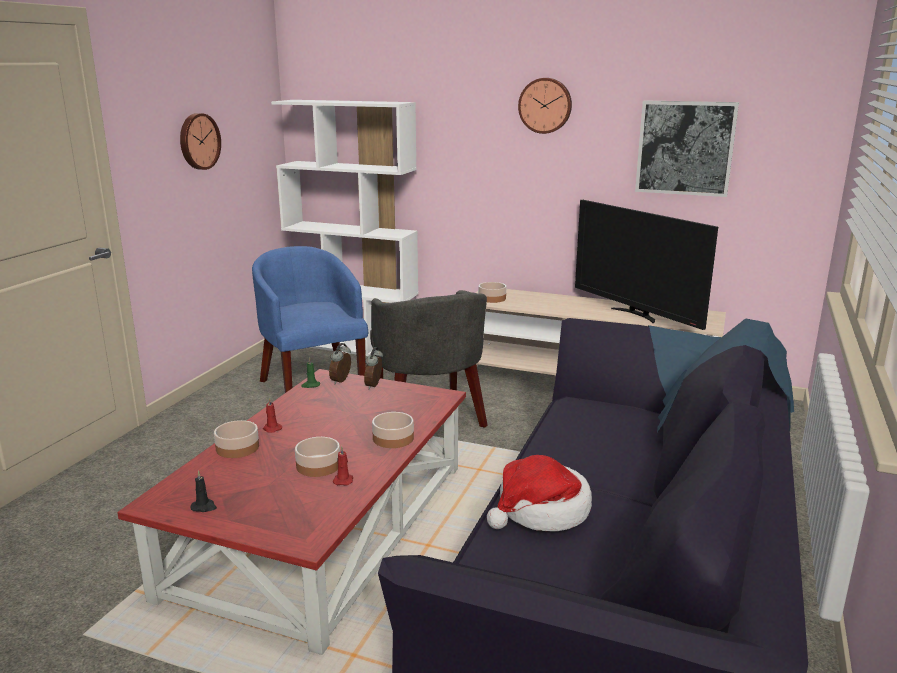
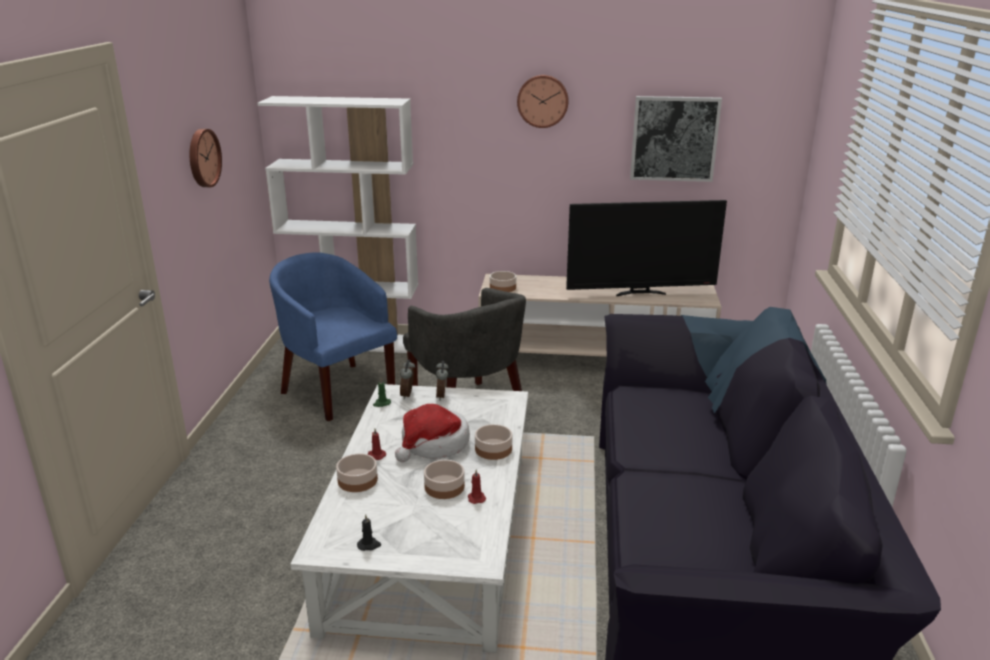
camera: 15 degrees left, 5 degrees up
(324, 528) = (433, 538): red coffee table -> white coffee table
(541, 511) = (659, 500): hat -> hat (434, 444)
(636, 314) = (640, 293): television -> television turned 45 degrees counterclockwise

